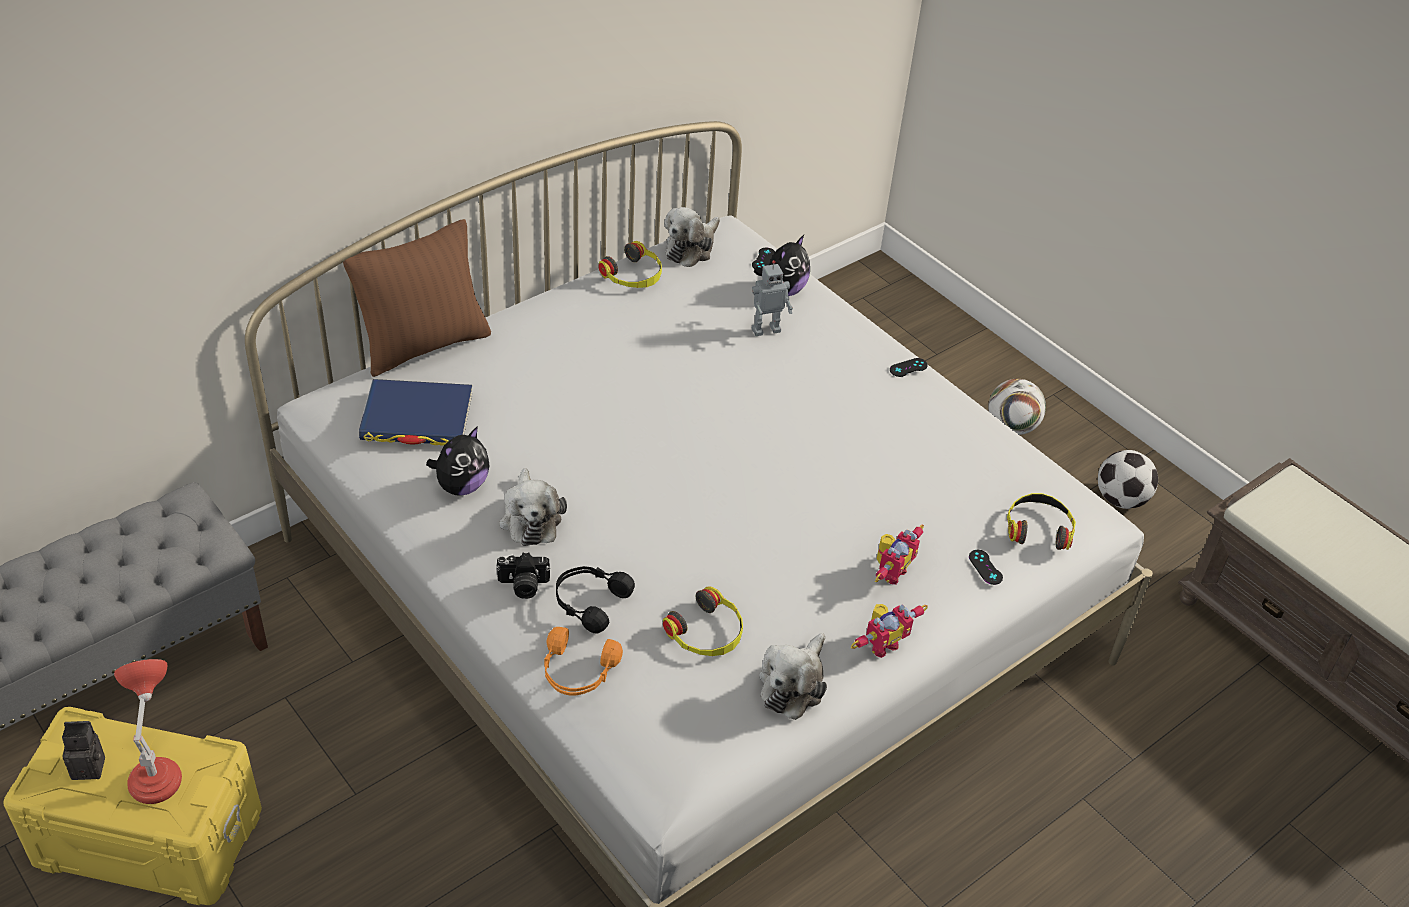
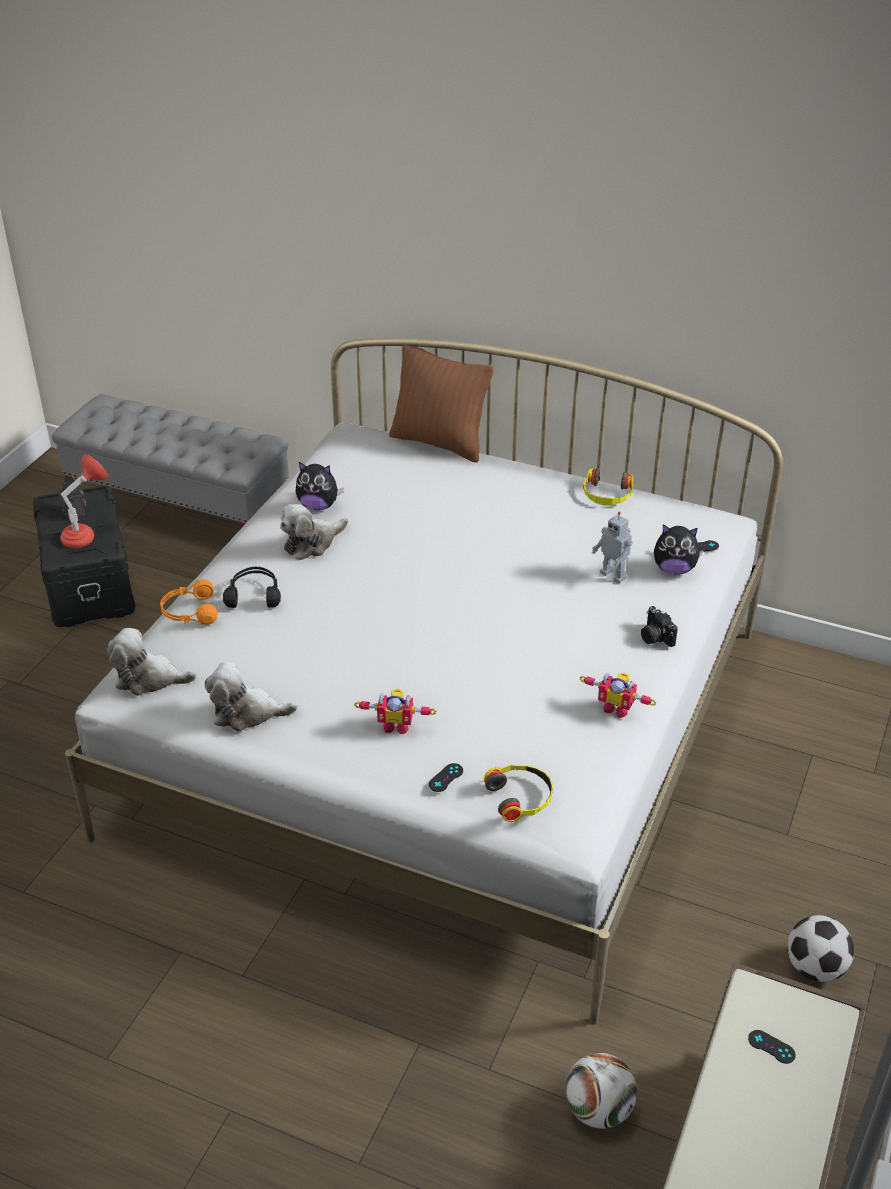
camera: 65 degrees right, 5 degrees down
(150, 834) = (90, 583): yellow storage box -> black storage box
(417, 418) = (364, 465): blue book -> none
(523, 586) = (248, 563): camera -> camera (655, 637)
(691, 248) = (674, 510): plush toy -> plush toy (149, 679)
(706, 633) = (264, 654): headphones -> none
(881, 644) = (319, 745): toy robot -> toy robot (617, 708)
(908, 368) = (650, 664): black game controller -> black game controller (771, 1047)
(1011, 427) = (831, 855): football -> football (598, 1109)

